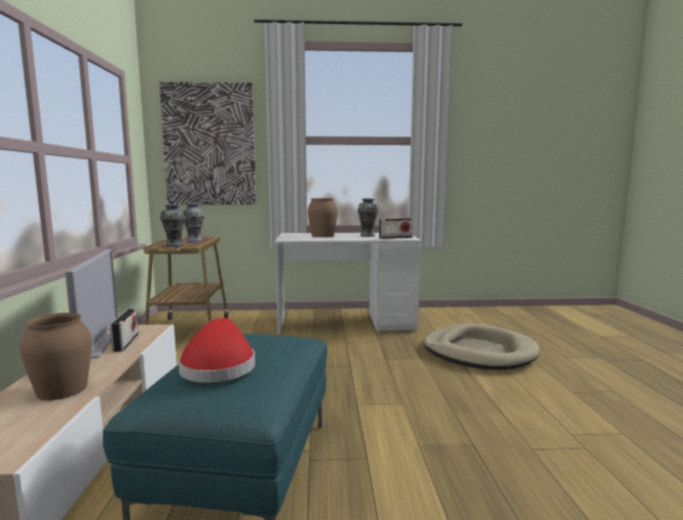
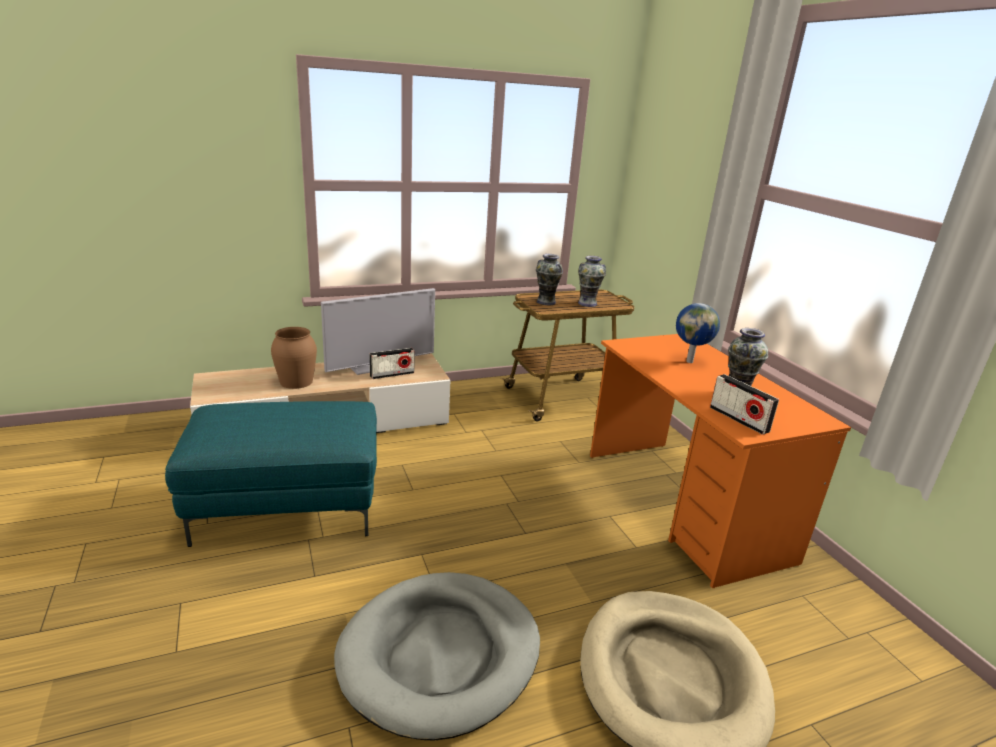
camera: 70 degrees right, 15 degrees up
(209, 145) = (674, 178): picture -> none
(218, 366) = (251, 414): red hat -> none
(322, 235) = (690, 361): brown vase -> globe
(346, 323) = (683, 505): white desk -> orange desk
(464, 409) = (440, 655): none -> grey dog bed

